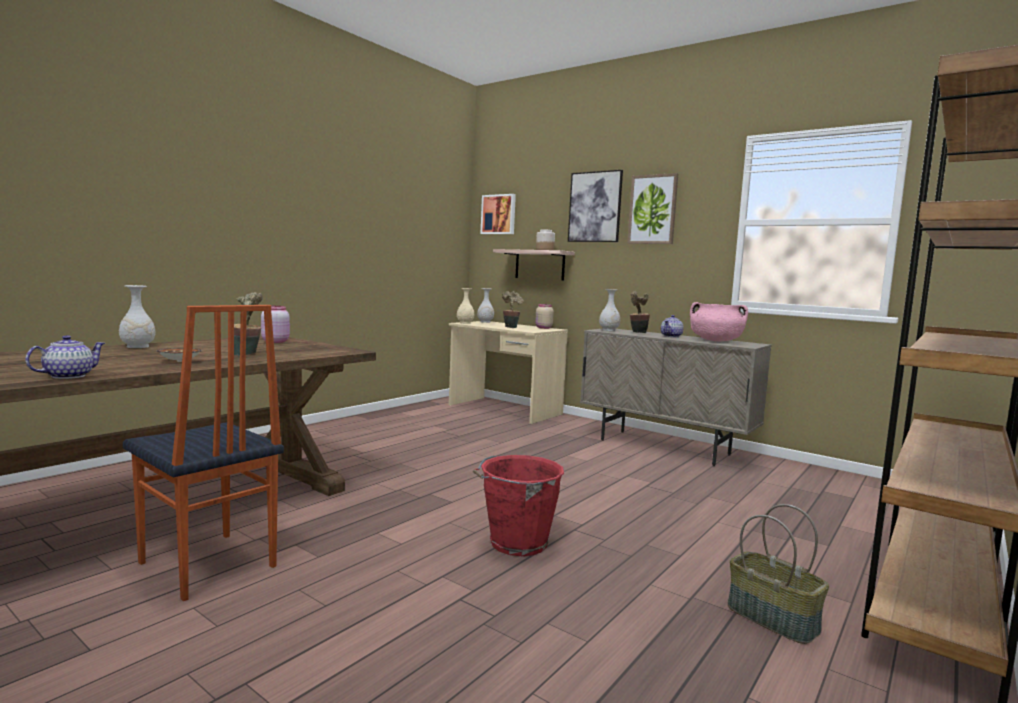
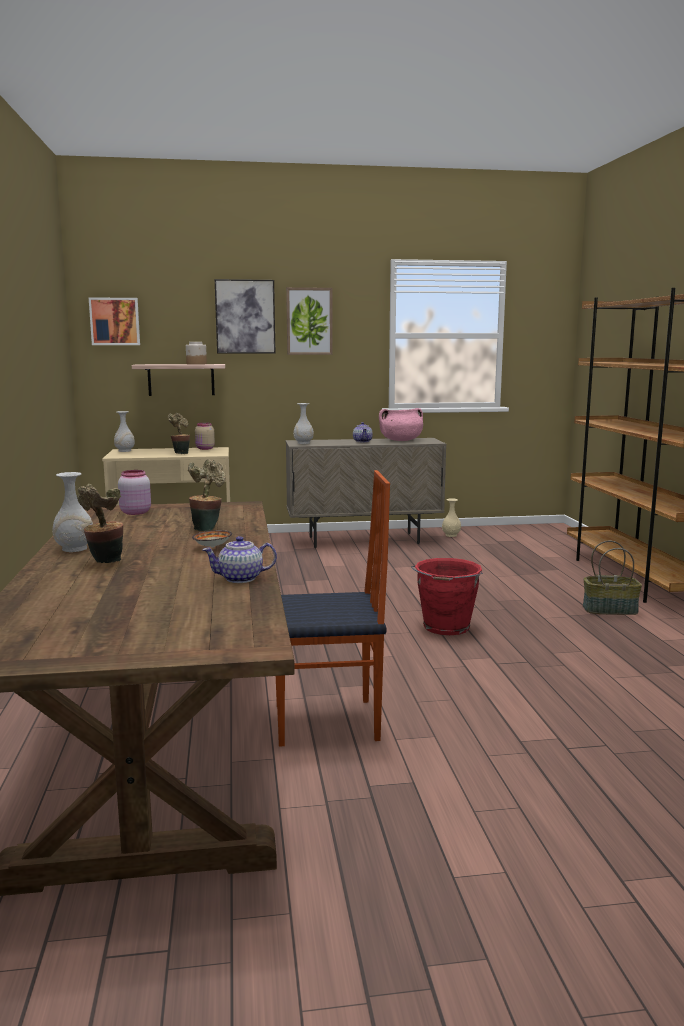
camera: 45 degrees left, 5 degrees up
(67, 376) = (241, 578): teapot -> teapot turned 90 degrees counterclockwise
(465, 323) = (119, 456): beige vase -> beige vase (451, 535)
(637, 333) = (331, 442): potted plant -> potted plant (104, 562)

